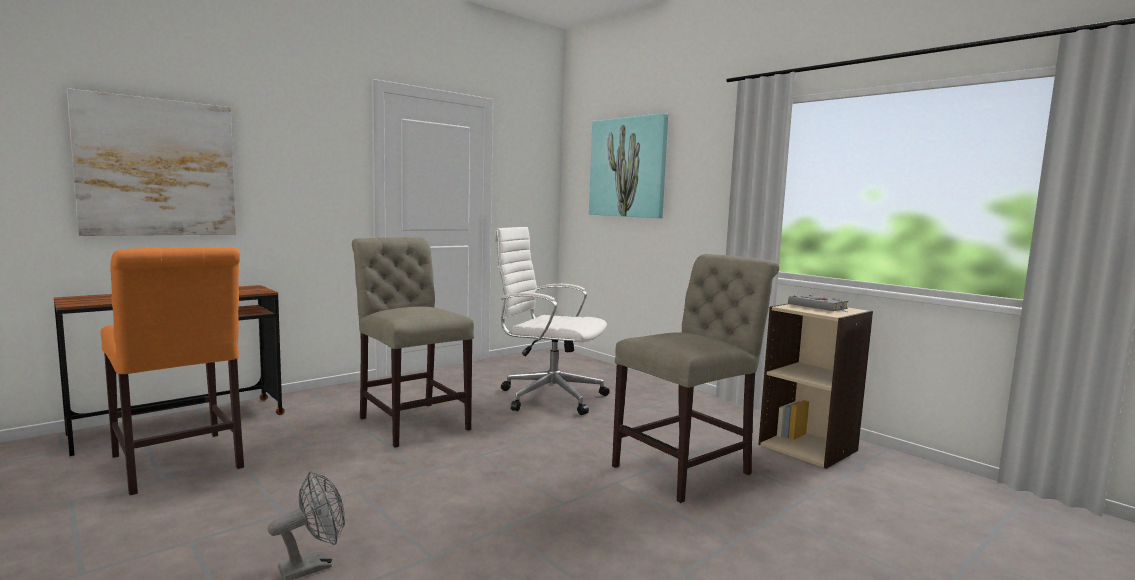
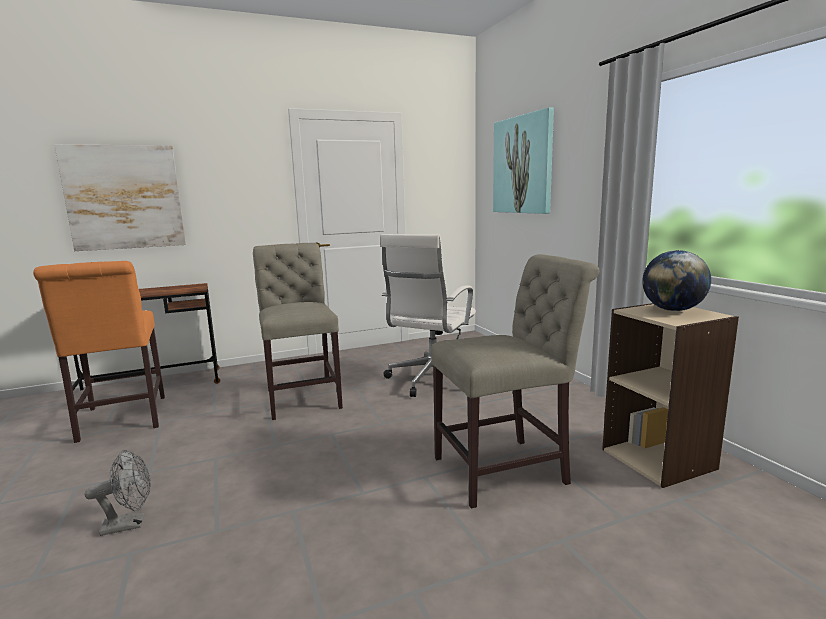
camera: 20 degrees right, 5 degrees up
(549, 397) = (431, 380): white office chair -> white office chair turned 105 degrees counterclockwise
(819, 307) = (672, 310): grey book -> globe

